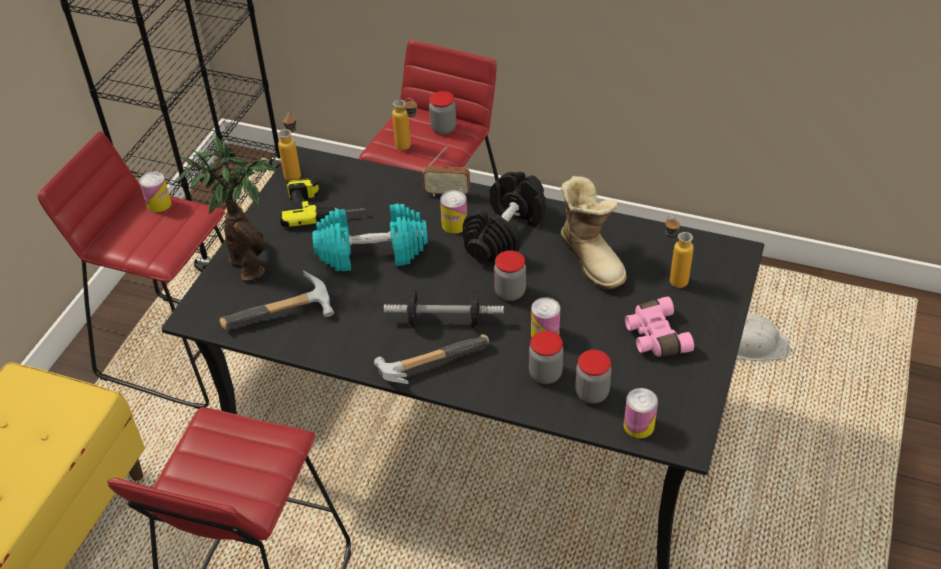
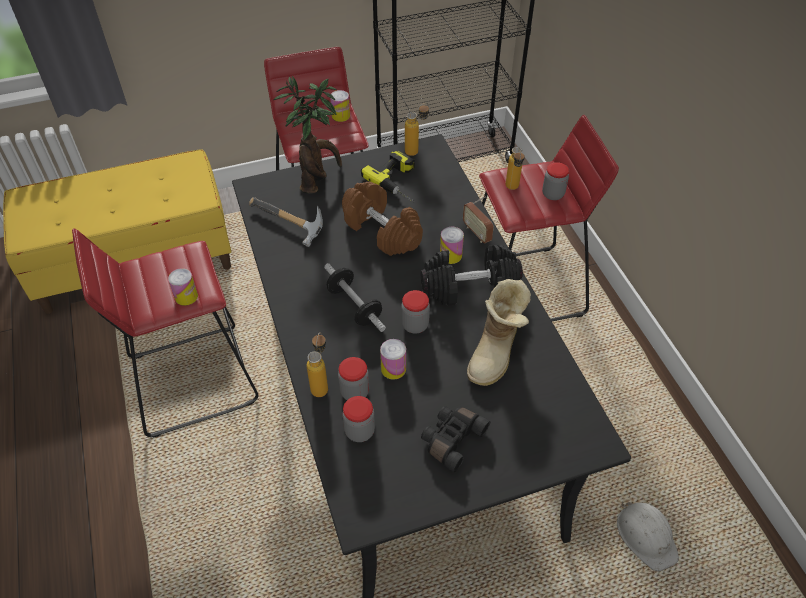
camera: 50 degrees right, 5 degrees up
(372, 252) = (382, 231): turquoise dumbbell -> brown dumbbell
(428, 362) = (310, 320): hammer -> none
(638, 425) = (352, 480): can -> can (186, 296)
(655, 336) = (451, 439): pink binoculars -> black binoculars
(672, 278) = (526, 415): bottle -> bottle (321, 384)

